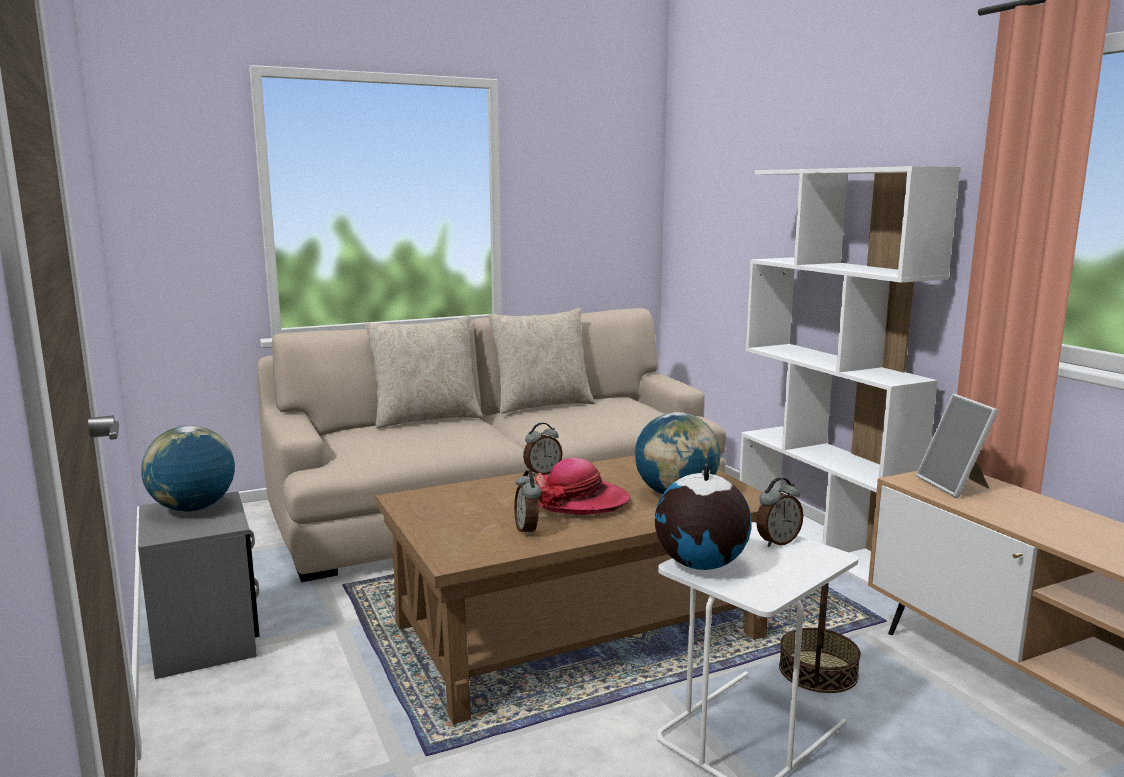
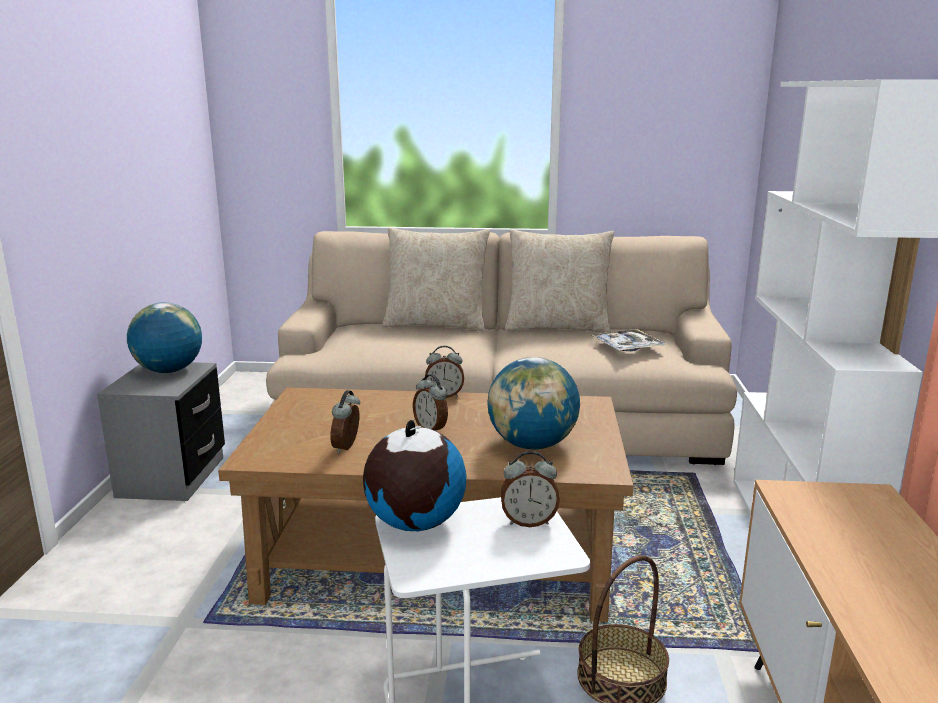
camera: 30 degrees right, 5 degrees up
(576, 500) = (431, 429): hat -> alarm clock
(624, 411) = (627, 347): none -> tray
(955, 486) = (841, 513): picture frame -> none

